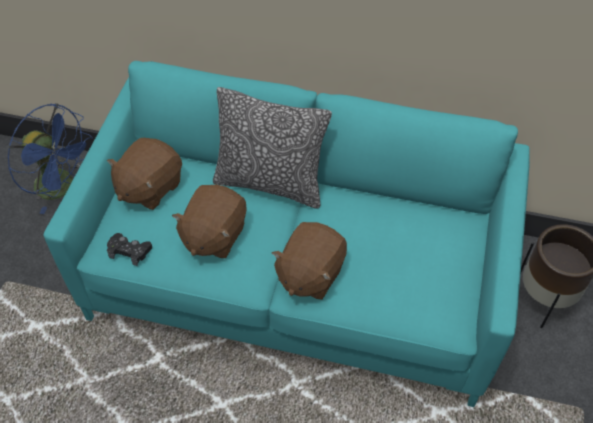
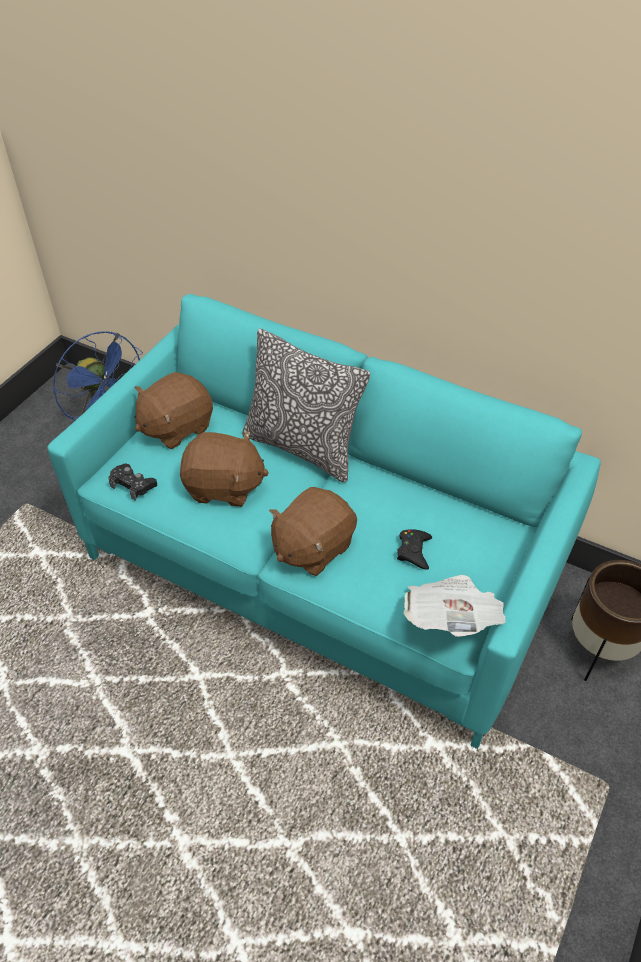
camera: 15 degrees right, 5 degrees down
(213, 235) = (224, 487): brown plush toy -> brown plush toy turned 120 degrees counterclockwise
(396, 258) = (414, 551): none -> black game controller
(445, 311) = (451, 619): none -> newspaper

